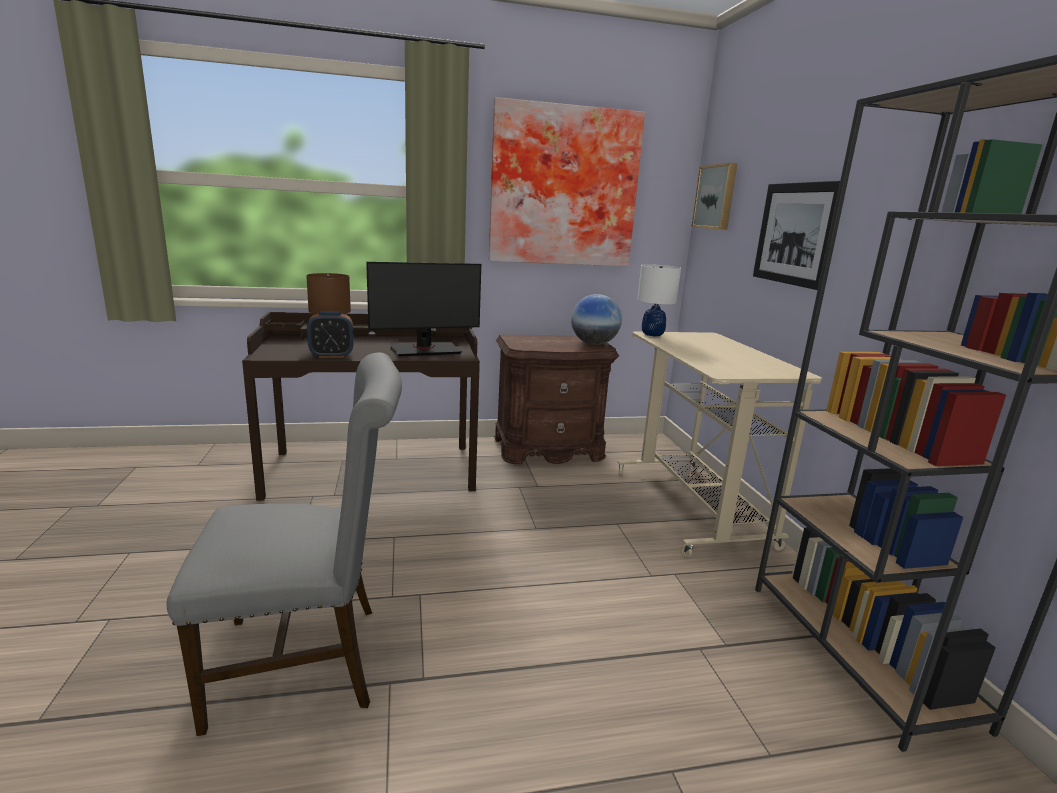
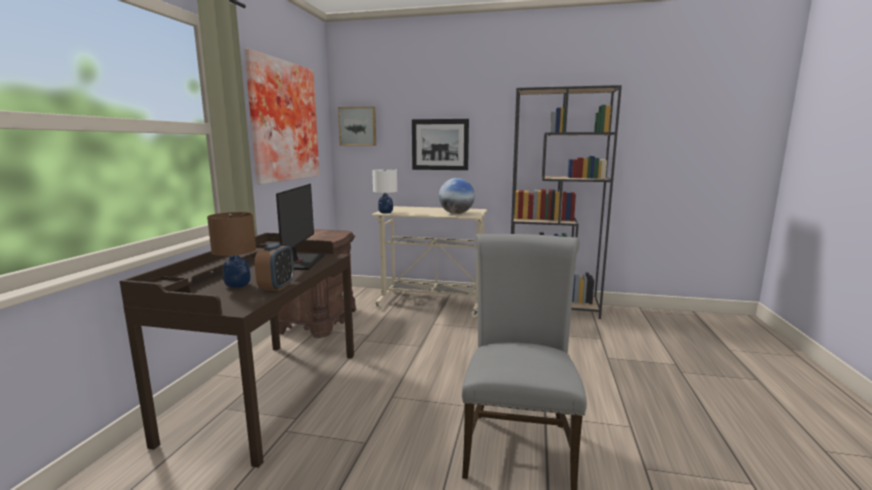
camera: 65 degrees left, 5 degrees down
(594, 344) = (331, 232): globe -> globe (456, 213)

